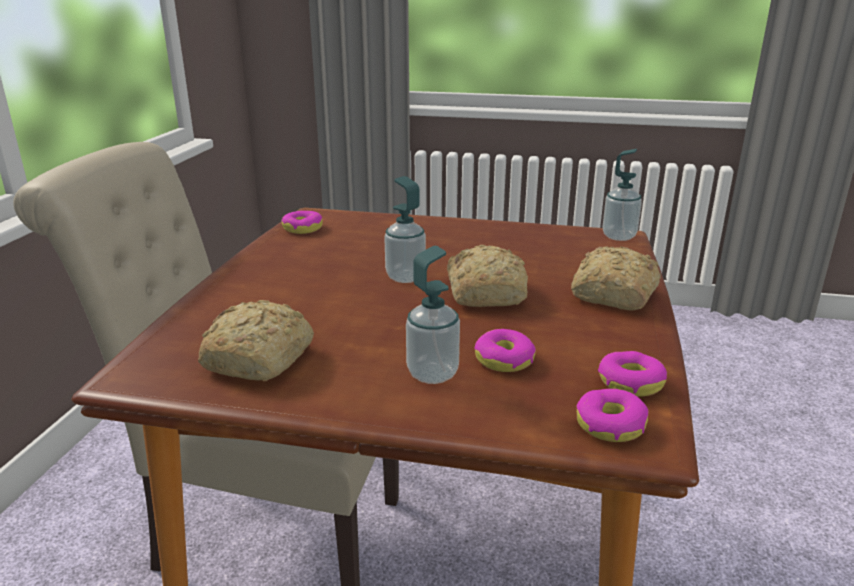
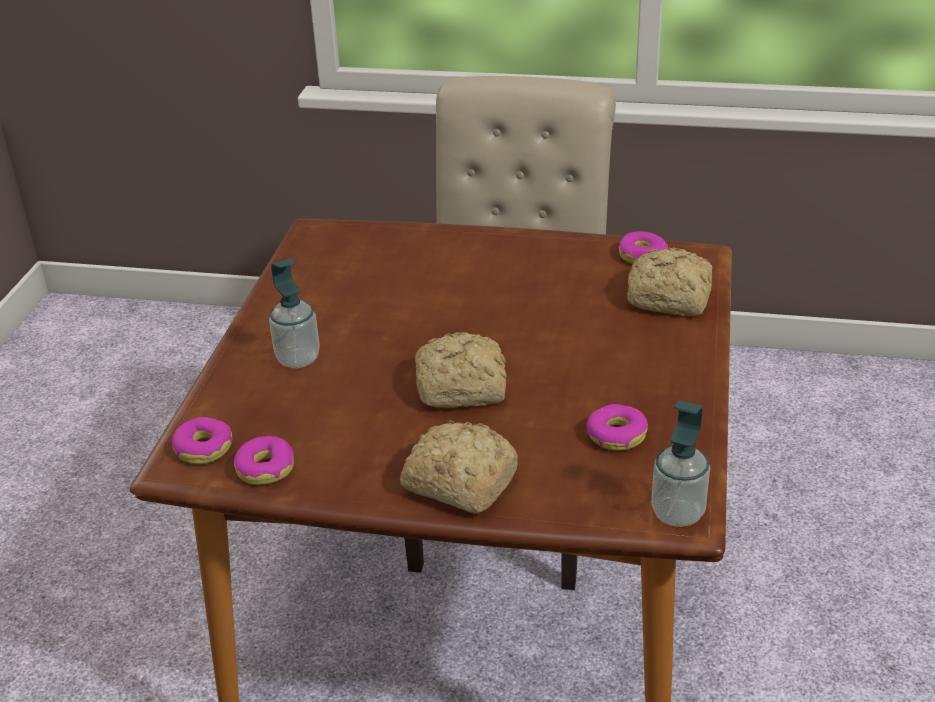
camera: 90 degrees right, 10 degrees up
(261, 358) = (335, 277): bread -> bread (671, 299)
(405, 277) = (503, 334): soap dispenser -> none
(504, 360) = (316, 397): donut -> donut (616, 435)

